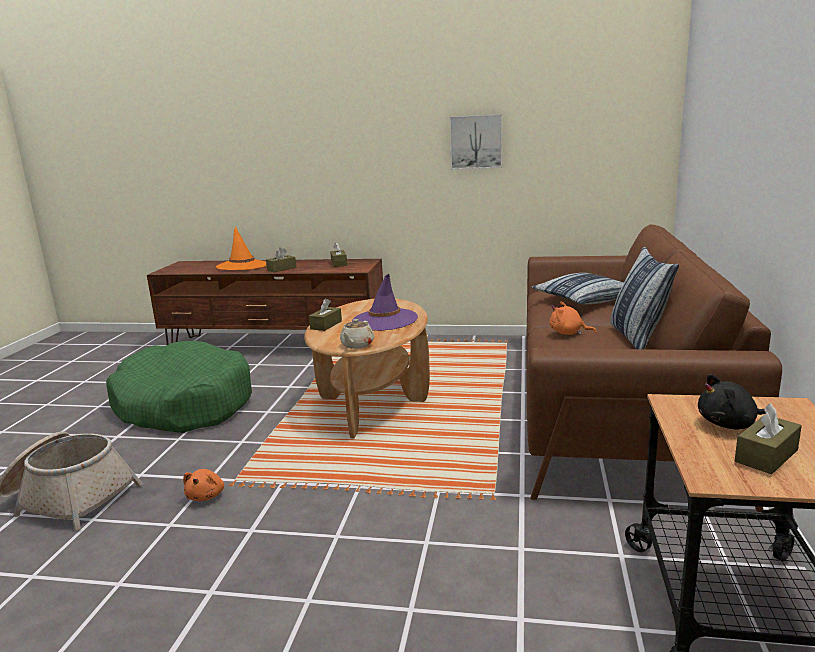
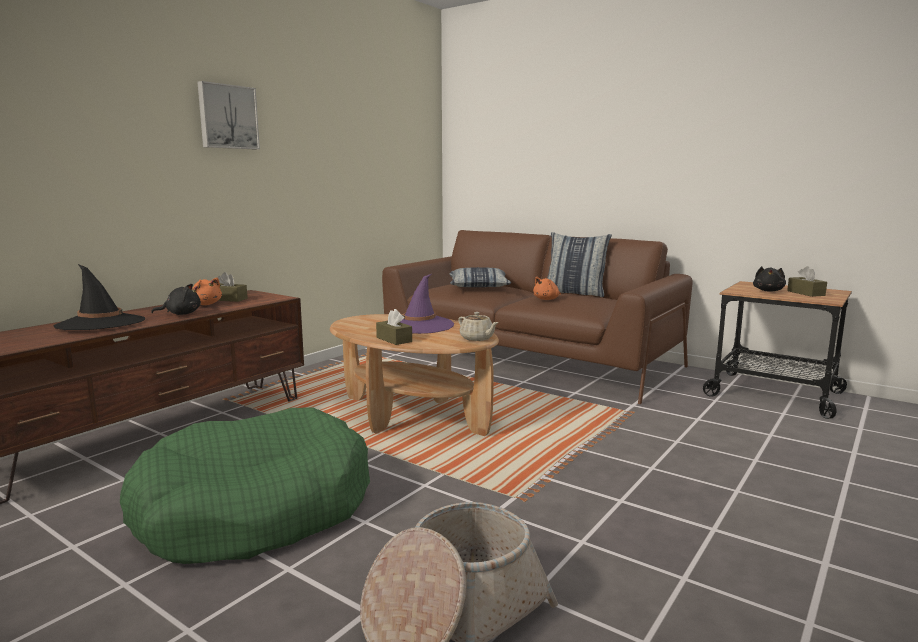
camera: 65 degrees left, 5 degrees down
(206, 496) = (536, 516): orange plush toy -> orange plush toy (205, 304)
(242, 266) = (101, 324): orange hat -> black hat
(281, 269) = (181, 314): brown tissue box -> black plush toy
(476, 142) = (325, 159): picture -> picture (227, 117)

